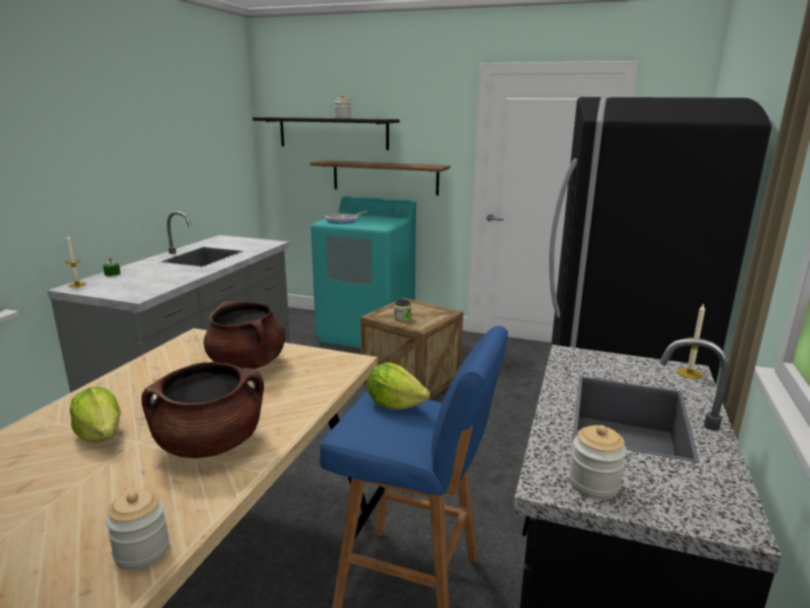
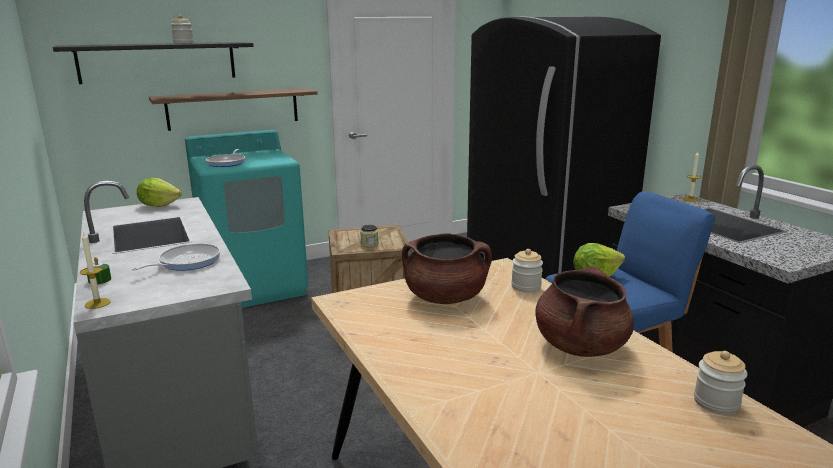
camera: 45 degrees left, 0 degrees up
(101, 434) = (502, 384): lettuce -> lettuce (159, 205)
(164, 277) = (186, 262): none -> frying pan
(594, 484) = (791, 254): jar -> jar (526, 286)

